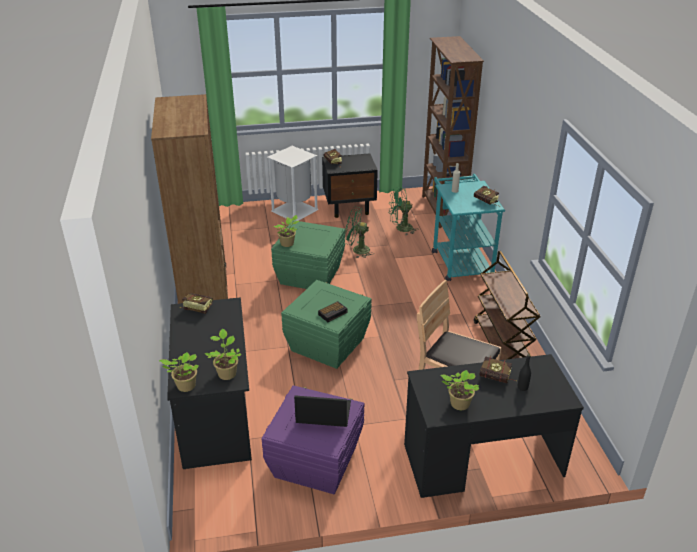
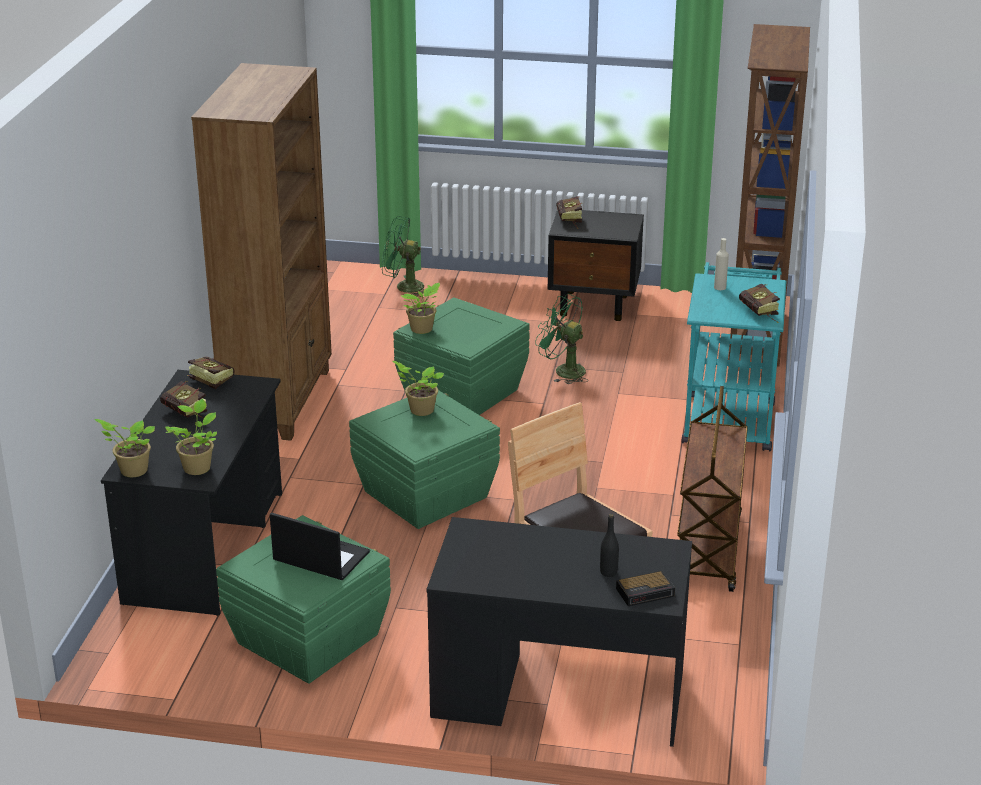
camera: 20 degrees right, 5 degrees down
(294, 210) = (500, 293): white trash can -> none
(315, 461) = (308, 638): purple storage box -> green storage box
(333, 313) = (425, 436): alarm clock -> alarm clock (646, 592)
(400, 228) = (660, 351): green fan -> green fan (403, 287)
(458, 404) = (493, 572): potted plant -> potted plant (420, 410)
(497, 379) = (579, 554): book -> book (188, 414)

